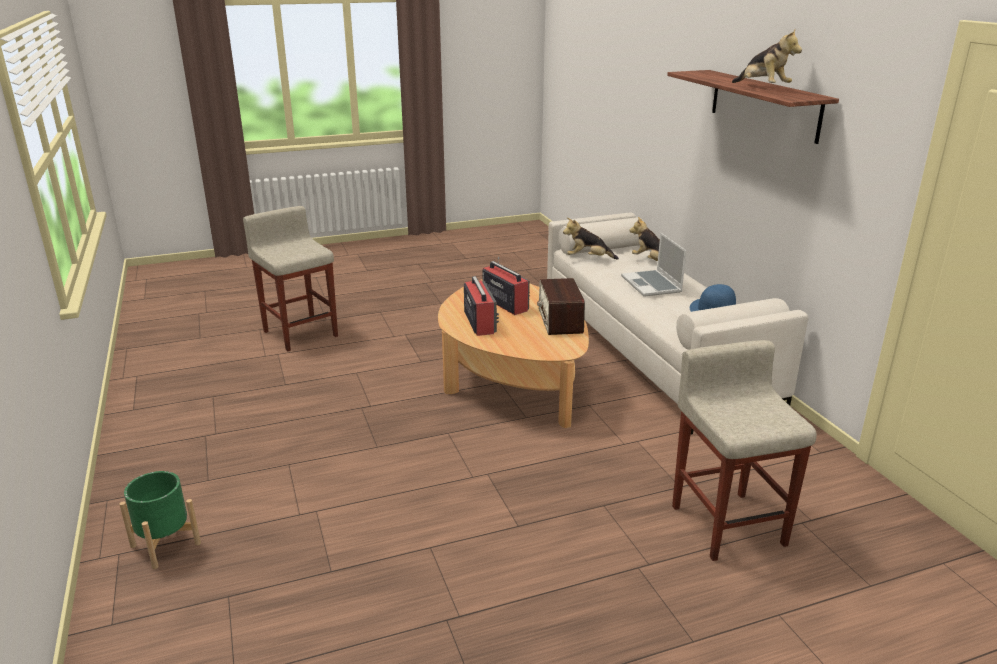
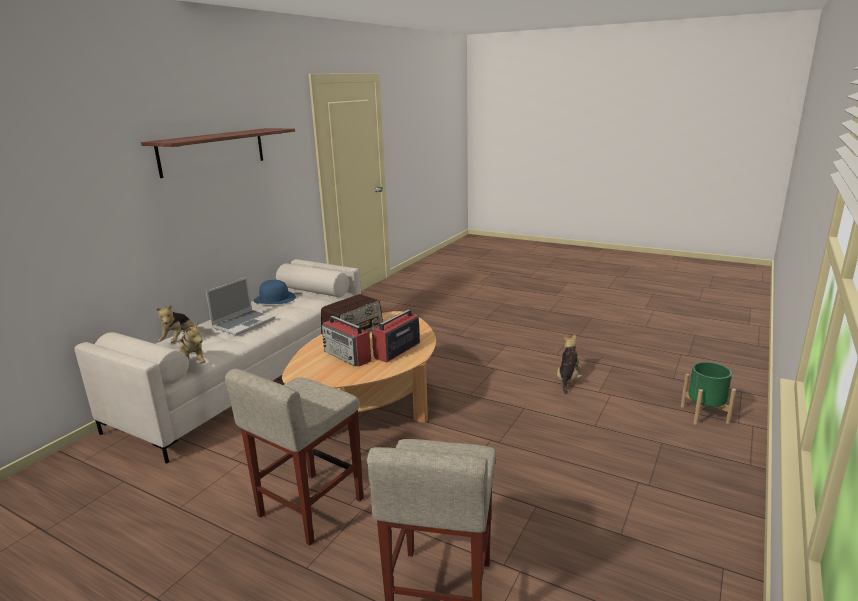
camera: 130 degrees left, 5 degrees down
(505, 303) = (348, 356): radio -> radio turned 60 degrees counterclockwise
(727, 524) = (428, 313): beige stool -> beige stool (309, 508)
(762, 87) = (241, 132): plush toy -> plush toy (568, 380)

